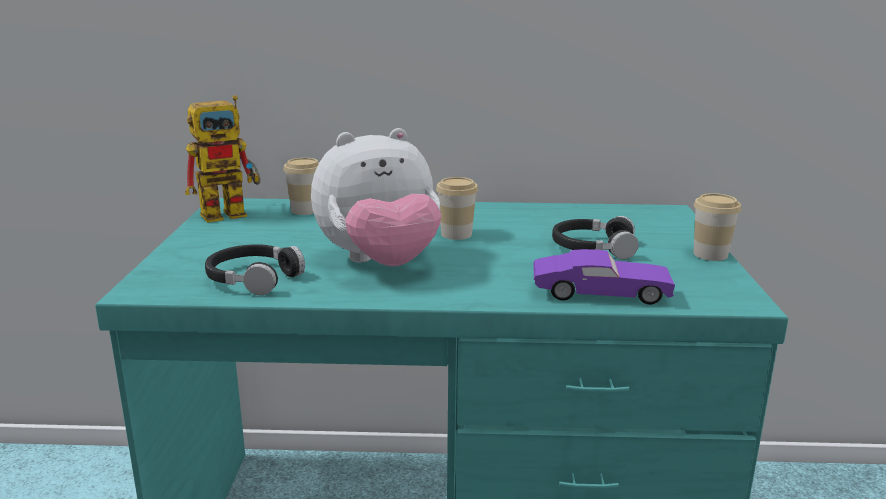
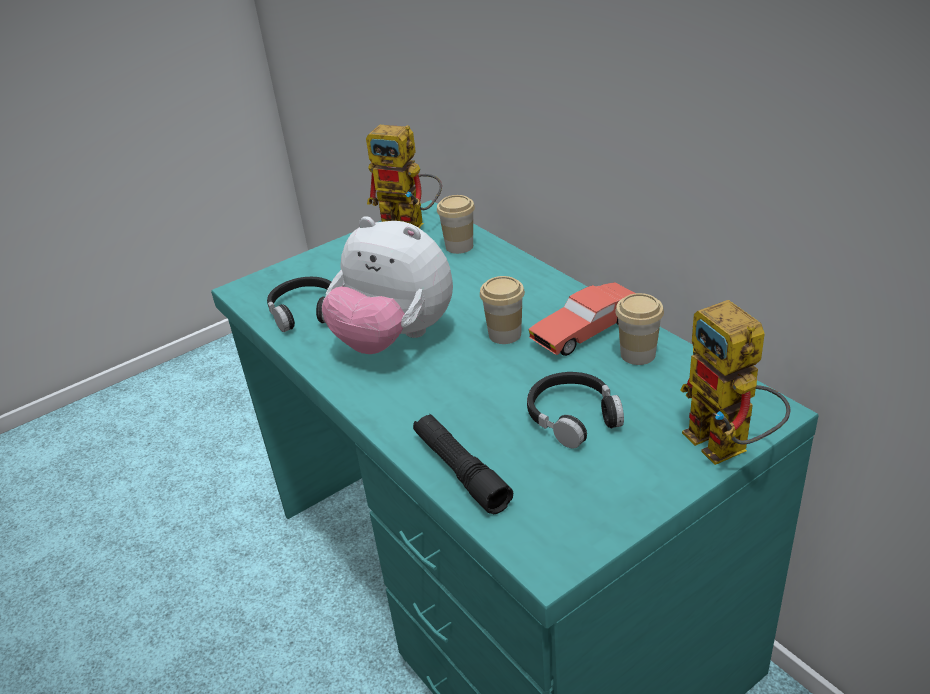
camera: 55 degrees right, 15 degrees up
(502, 216) = (586, 330): none -> red toy car
(600, 294) = (460, 471): purple toy car -> black flashlight
(689, 228) = (728, 448): none -> toy robot
(710, 254) = (660, 493): cup -> cup (638, 354)

